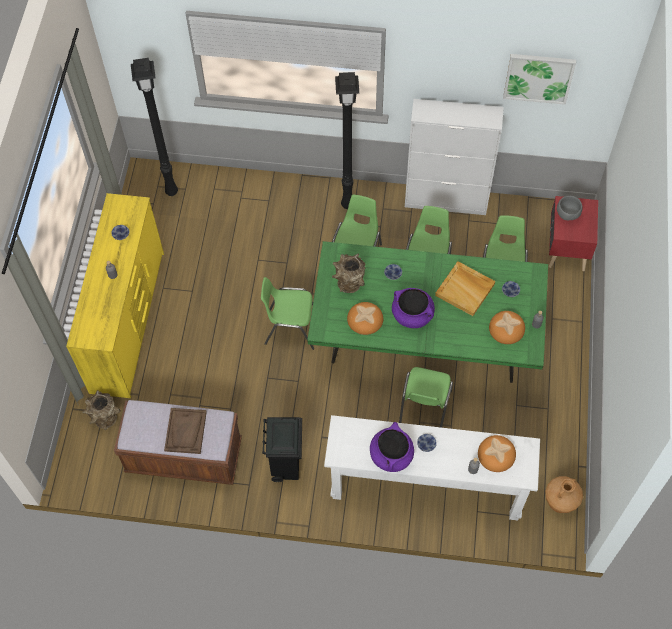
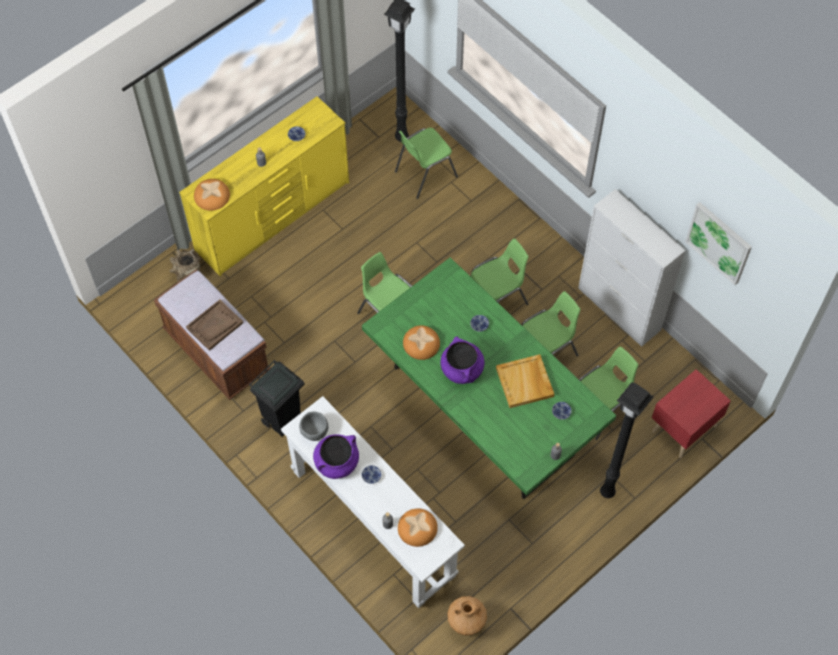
camera: 40 degrees right, 0 degrees up
(348, 205) = (532, 252): black floor lamp -> black floor lamp (607, 493)
(349, 282) = (438, 305): brown vase -> none
(424, 409) = (431, 462): green chair -> green chair (425, 174)
(506, 329) = (526, 439): bread -> bread (211, 196)
(567, 214) = (690, 392): grey bowl -> grey bowl (314, 431)

